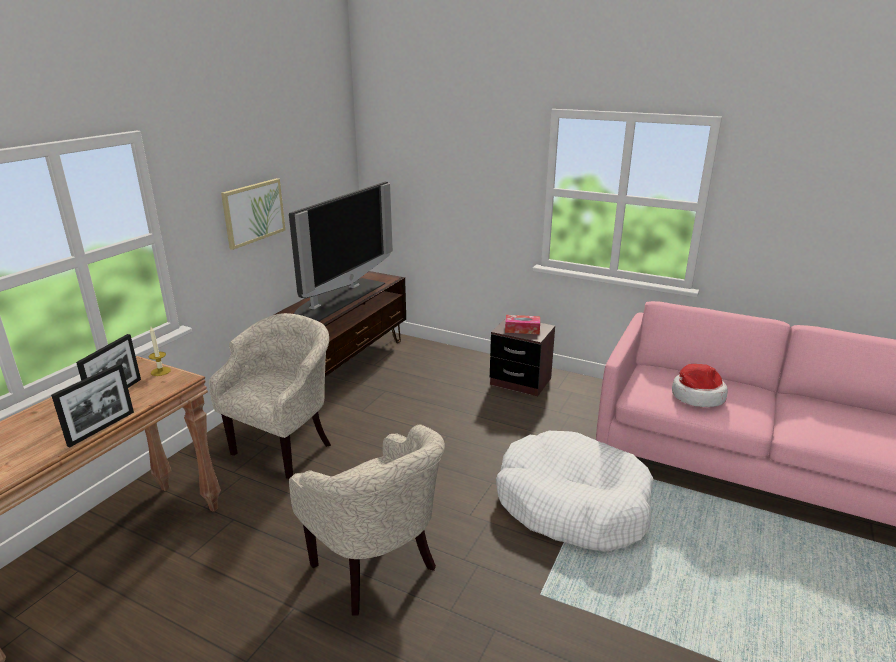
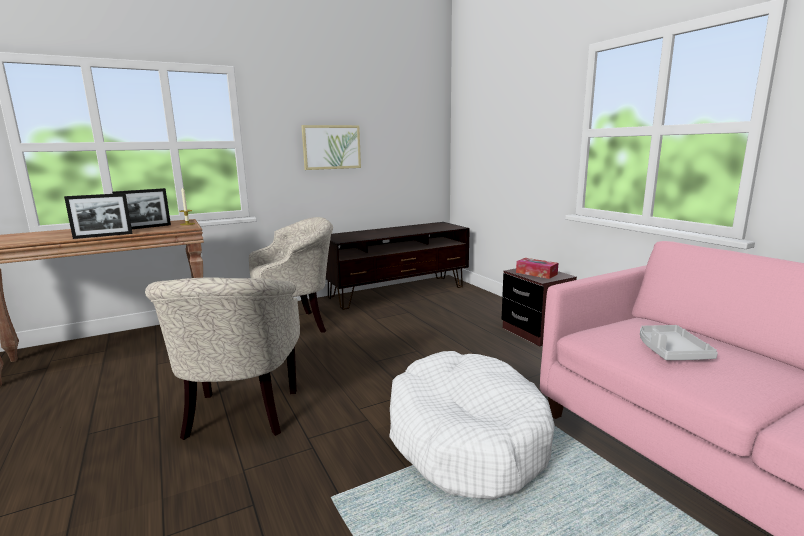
camera: 35 degrees right, 10 degrees down
(340, 298) = (399, 231): television -> none
(696, 396) = (670, 351): hat -> grey tray

